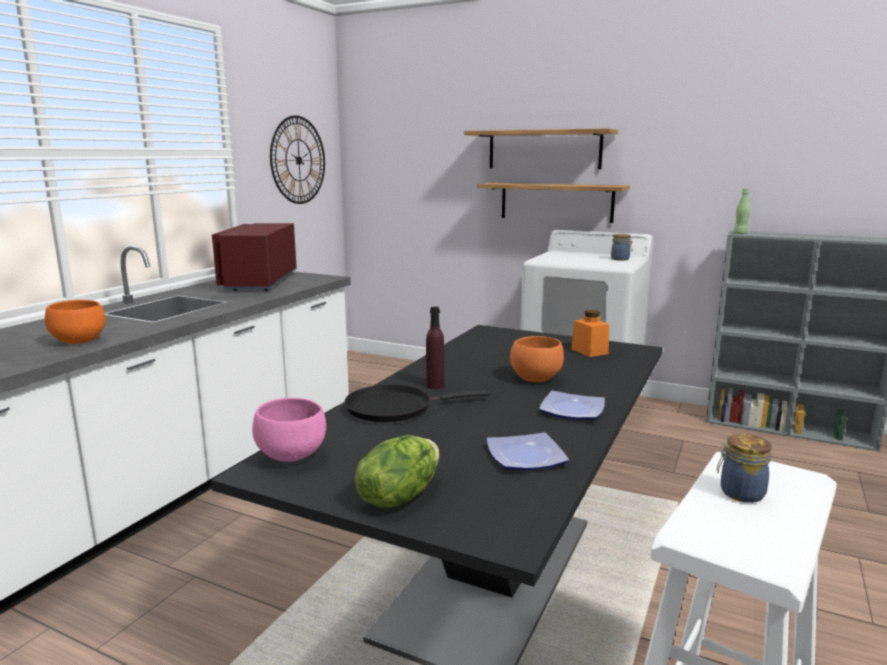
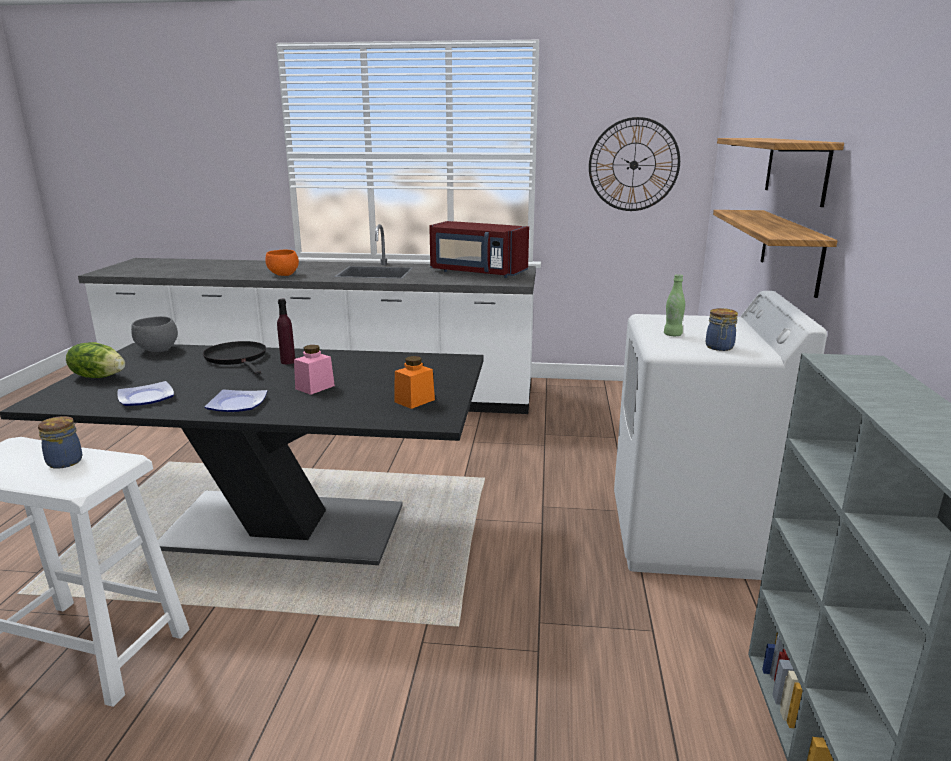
camera: 70 degrees right, 5 degrees up
(258, 282) = (477, 272): red microwave -> red microwave turned 135 degrees counterclockwise
(293, 456) = (158, 350): pink bowl -> grey bowl
(534, 379) = (315, 387): orange bowl -> pink jar
(740, 233) = (831, 359): green bottle -> green bottle (672, 335)

